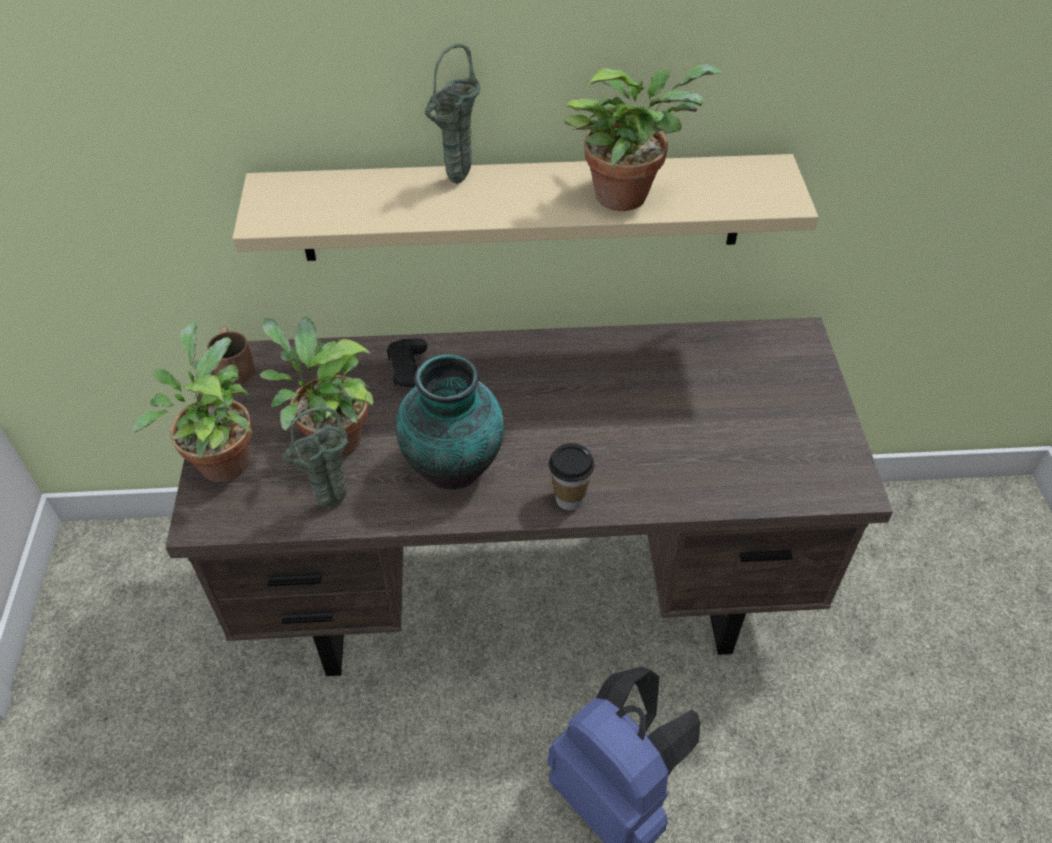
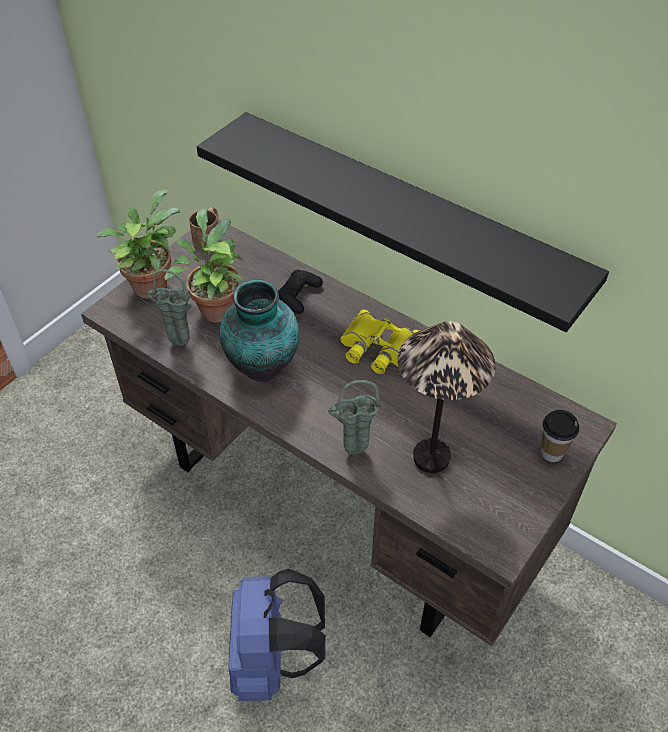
camera: 40 degrees right, 0 degrees up
(457, 182) = (354, 175): green vase -> green vase (353, 453)
(522, 208) = (406, 217): beige shelf -> black shelf
(550, 377) = (377, 348): none -> yellow binoculars
(569, 499) = (308, 428): cup -> cup (551, 453)
(627, 193) = (452, 236): potted plant -> none
(712, 448) = (432, 457): none -> table lamp

